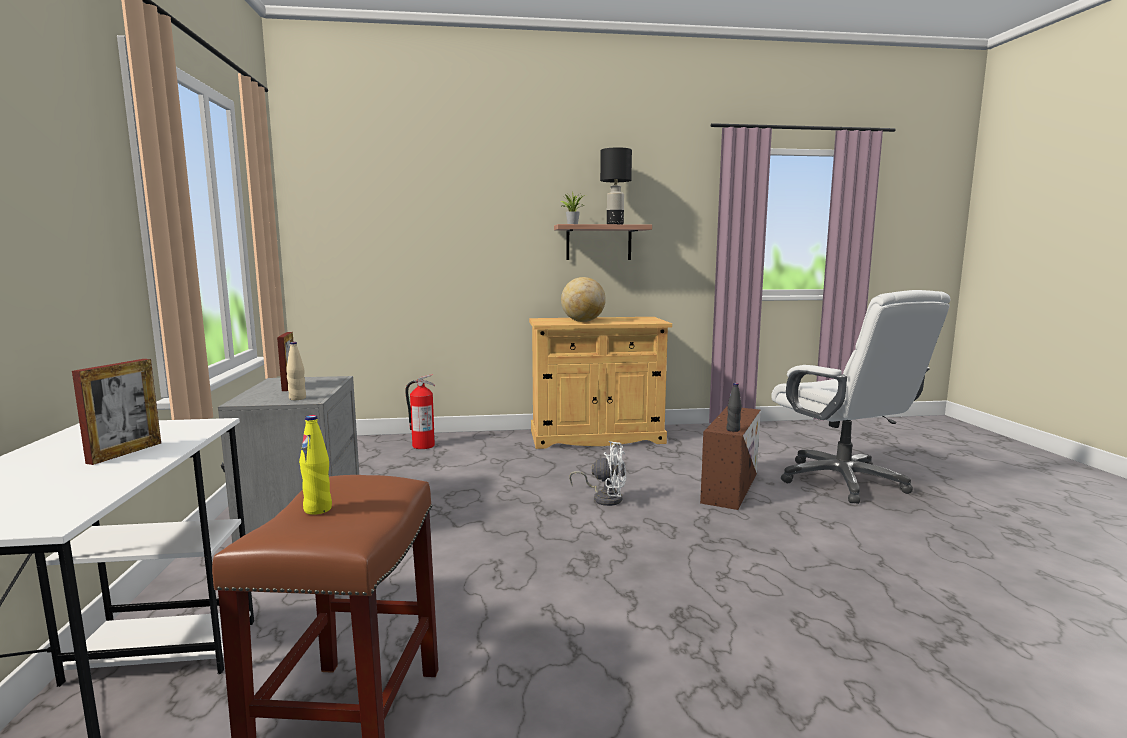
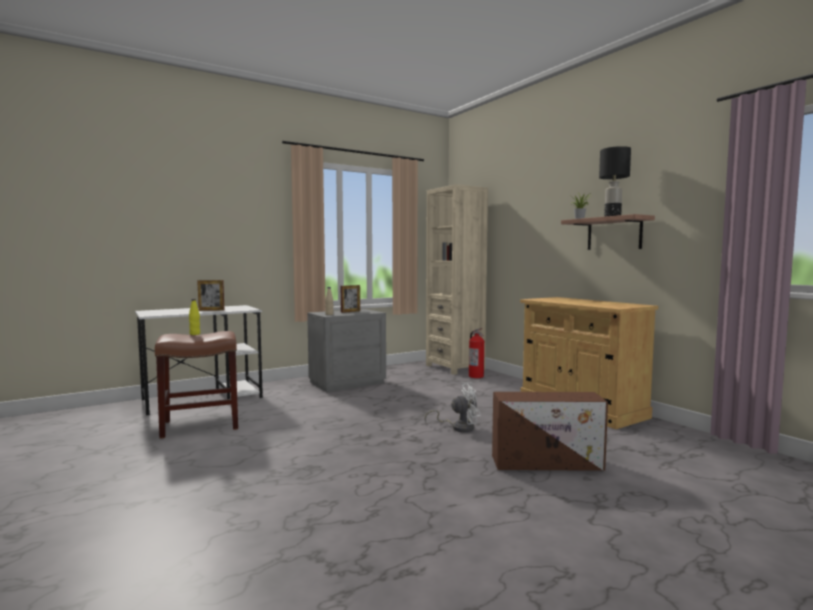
camera: 65 degrees right, 5 degrees down
(360, 445) = (455, 367): none -> beige bookcase
(583, 321) = (566, 301): globe -> none
(604, 498) = (458, 427): white fan -> white fan turned 90 degrees counterclockwise
(733, 430) = (511, 397): black bottle -> none
(843, 481) = (662, 515): white office chair -> none

